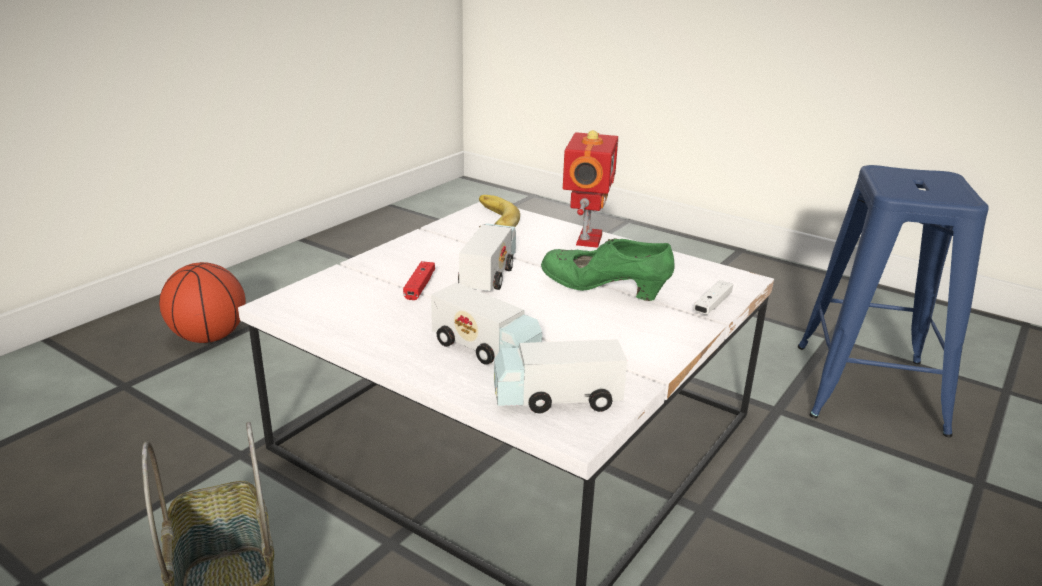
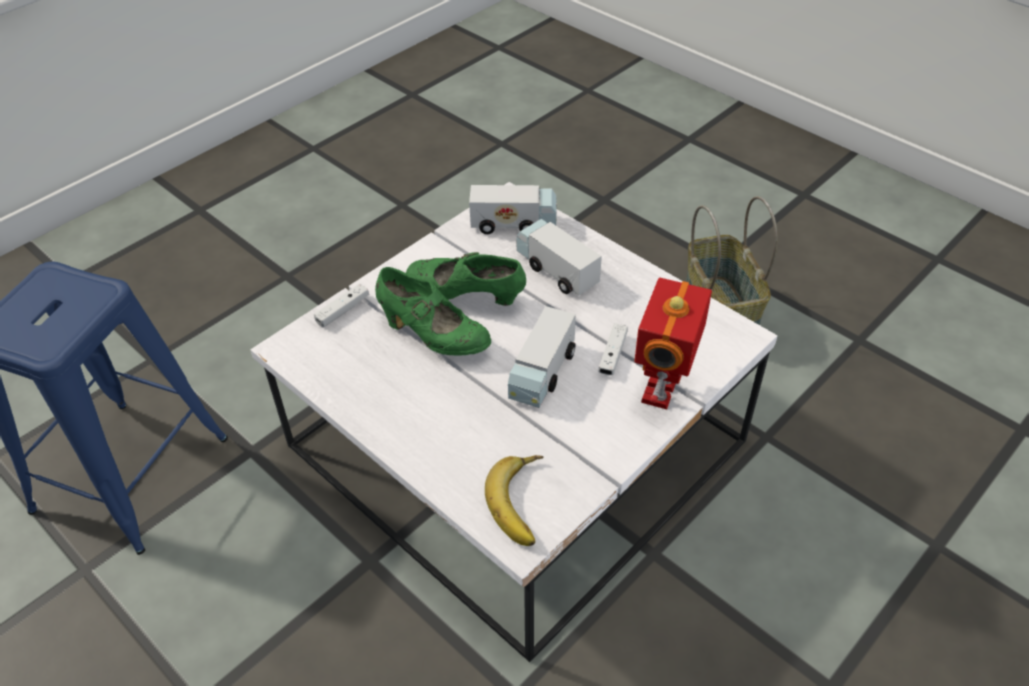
camera: 170 degrees left, 20 degrees up
(209, 337) = (893, 639): basketball -> none
(419, 286) = (612, 355): red game controller -> white game controller
(586, 239) = (413, 439): toy robot -> toy robot (662, 392)
(586, 320) = (466, 297): none -> green shoe

